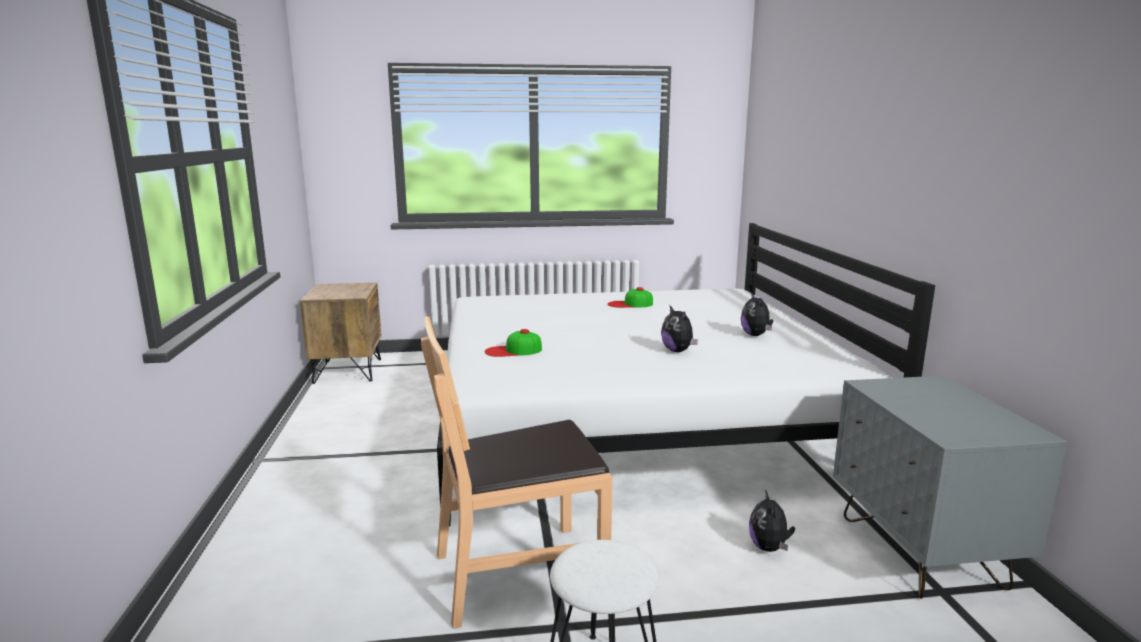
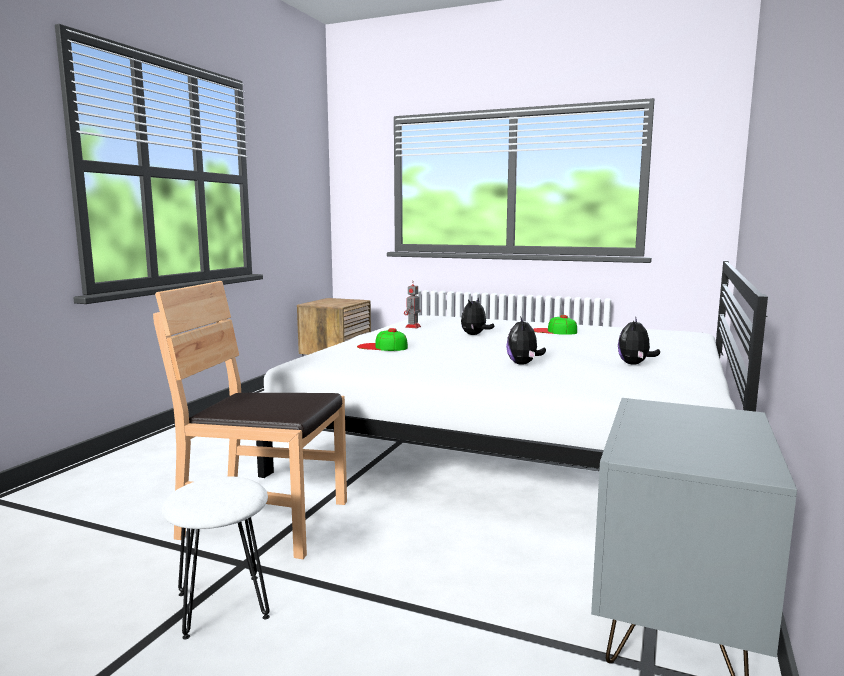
camera: 30 degrees right, 5 degrees down
(490, 317) = (412, 327): none -> toy robot
(769, 548) = (501, 567): plush toy -> plush toy (475, 335)

